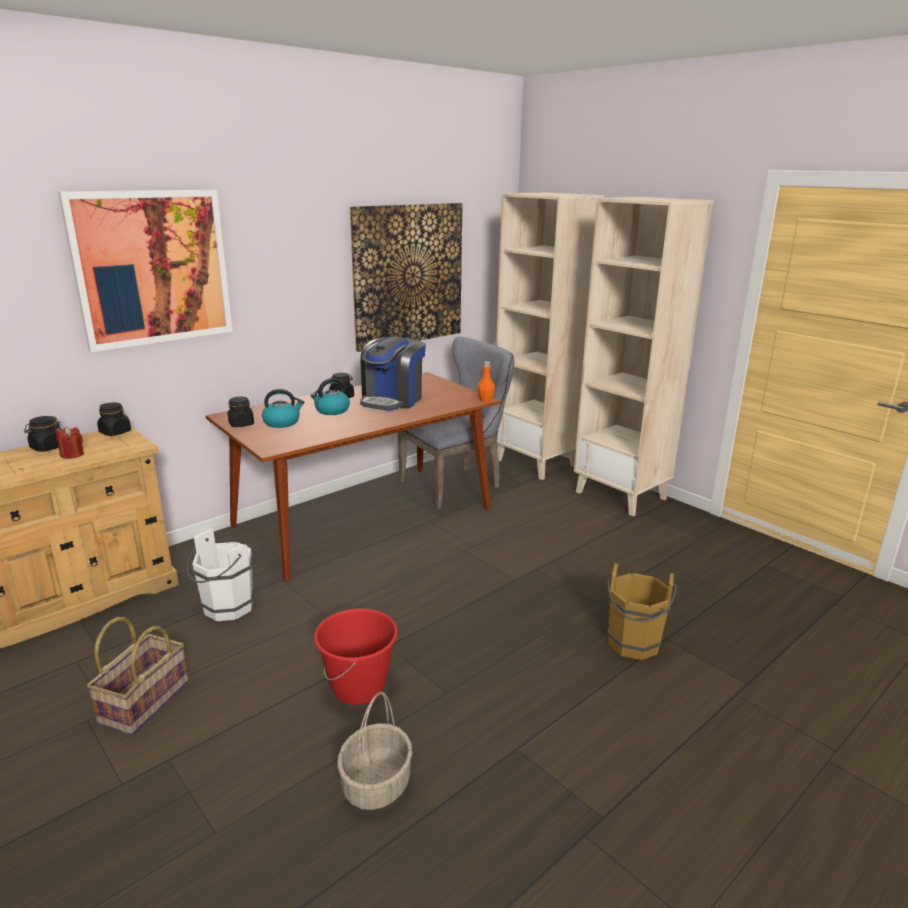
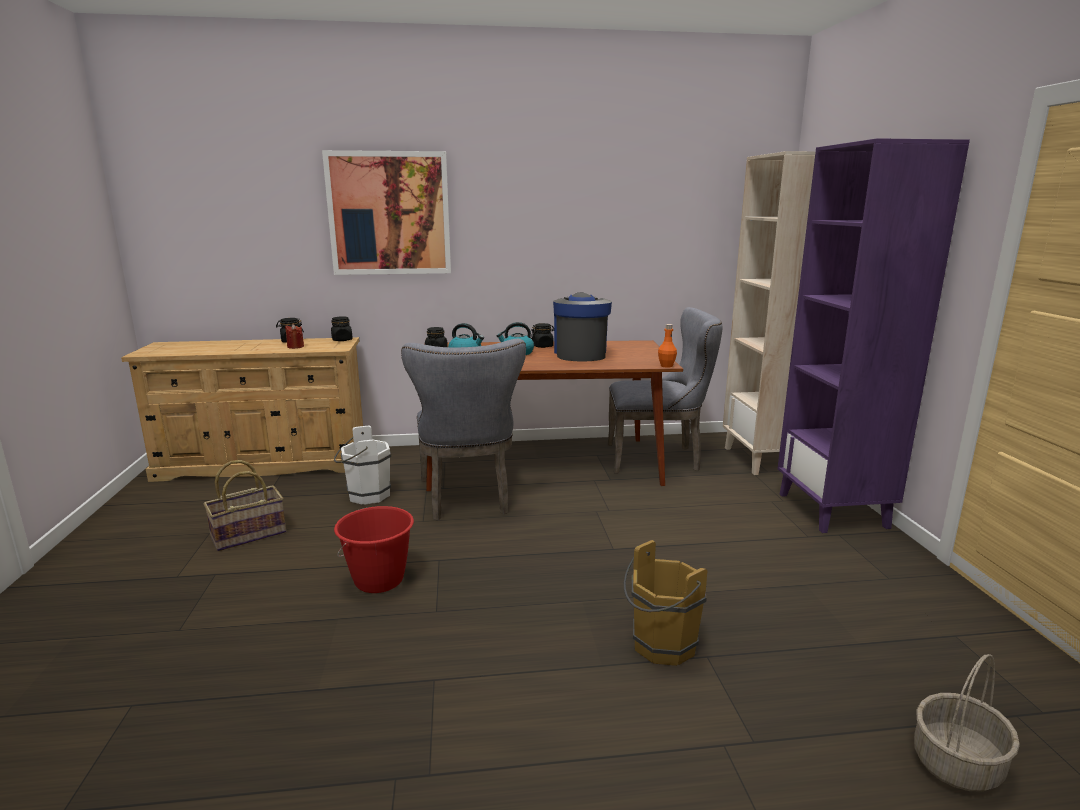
camera: 35 degrees right, 5 degrees down
(338, 576) = (468, 499): none -> grey chair
(376, 785) = (301, 651): basket -> basket (957, 764)
(392, 400) = (580, 354): coffee machine -> coffee machine turned 120 degrees clockwise
(408, 275) = (642, 241): picture -> none
(621, 495) = (833, 511): beige bookcase -> purple bookcase

